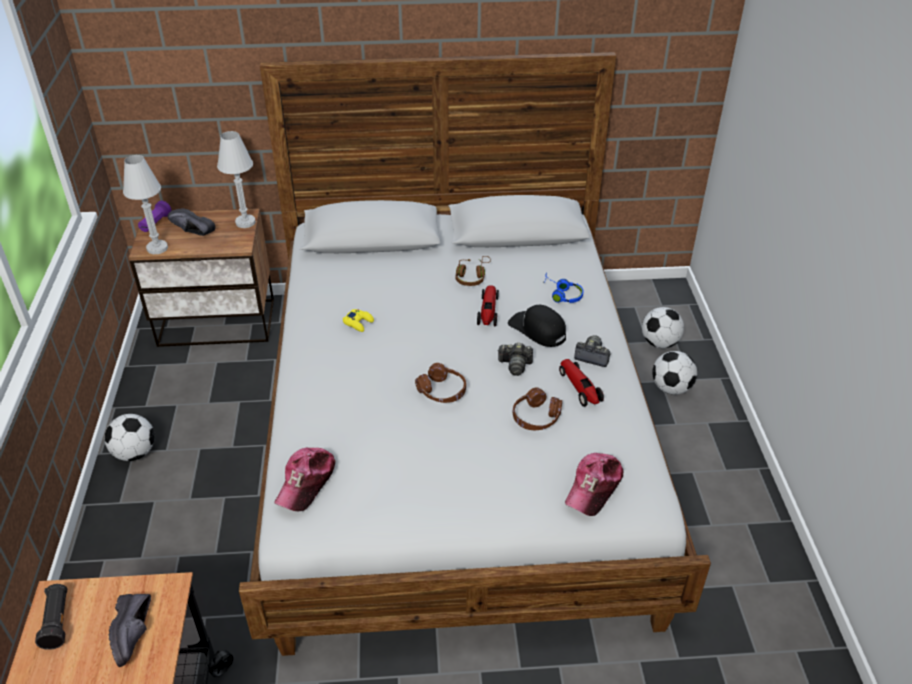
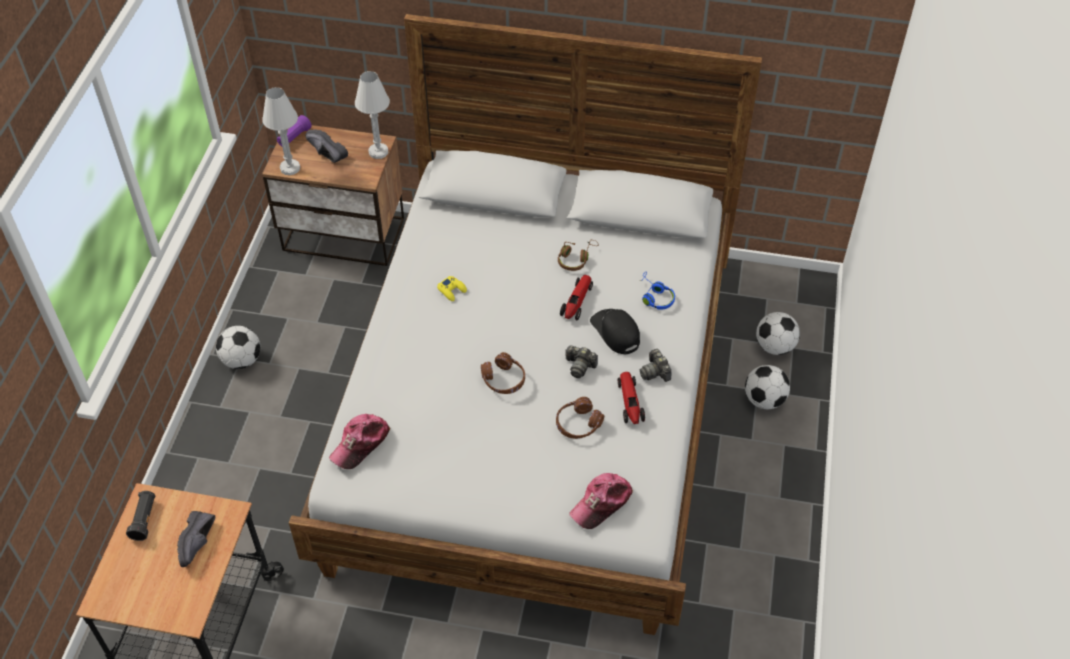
camera: 15 degrees right, 10 degrees up
(592, 356) = (655, 372): camera -> camera turned 150 degrees counterclockwise

